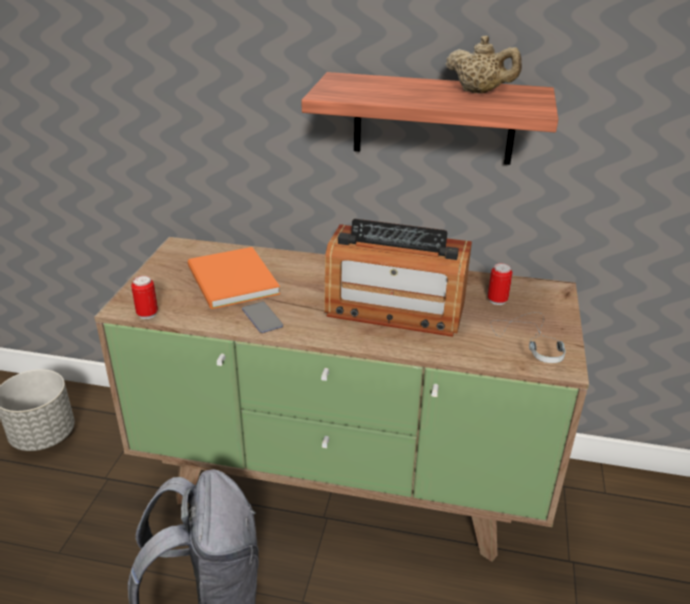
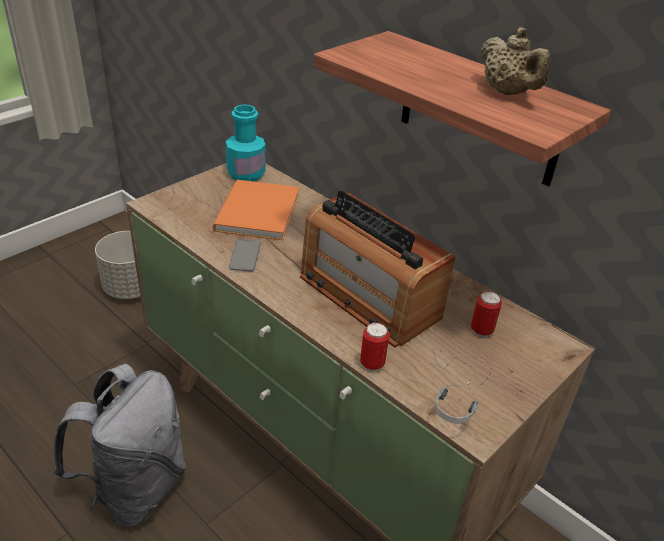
camera: 30 degrees right, 5 degrees up
(147, 314) = (163, 216): can -> can (372, 364)
(186, 253) = (246, 174): none -> turquoise bottle

